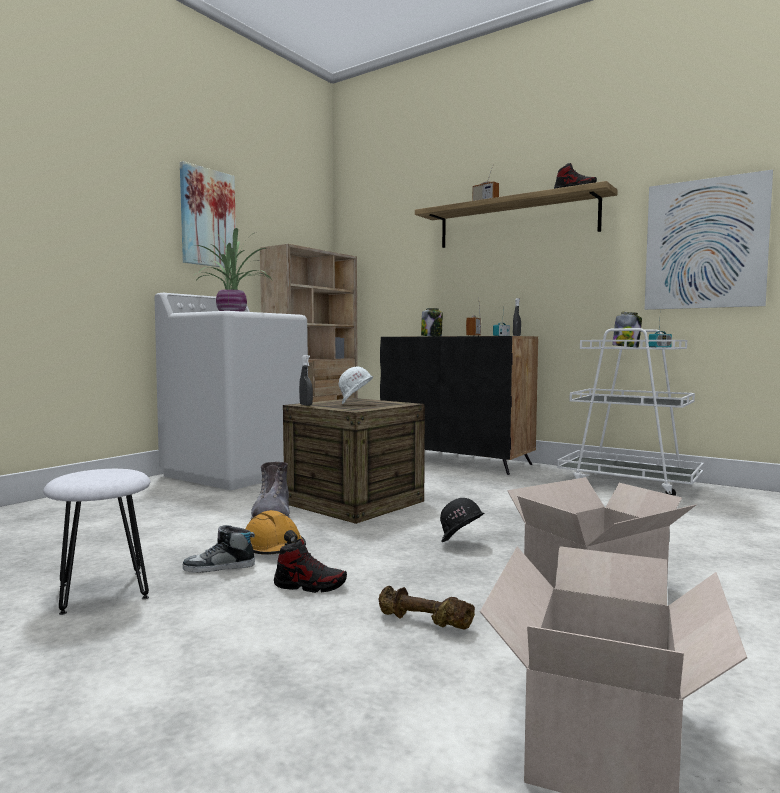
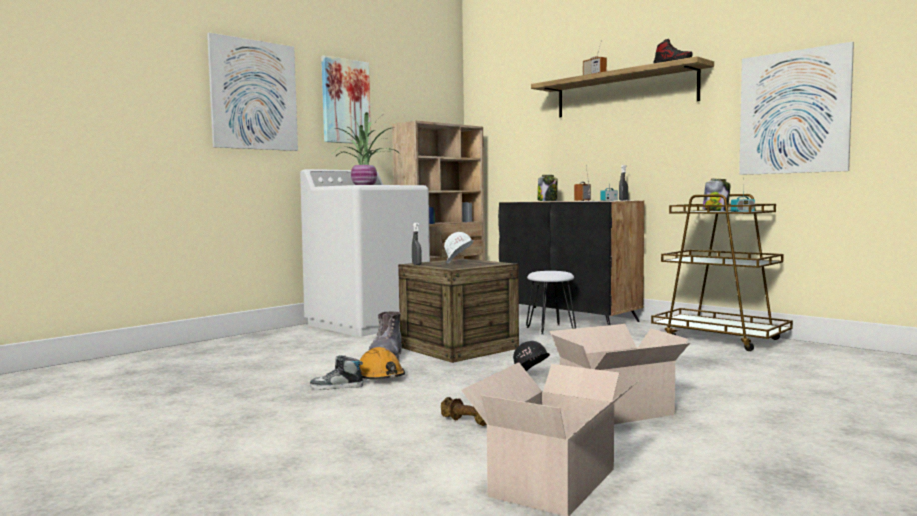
camera: 10 degrees right, 0 degrees up
(97, 199) = (254, 95): none -> picture
(103, 592) = (253, 398): white stool -> white stool (551, 329)
(310, 586) = (399, 400): shoe -> none
(629, 483) = (720, 339): white cart -> brown cart

